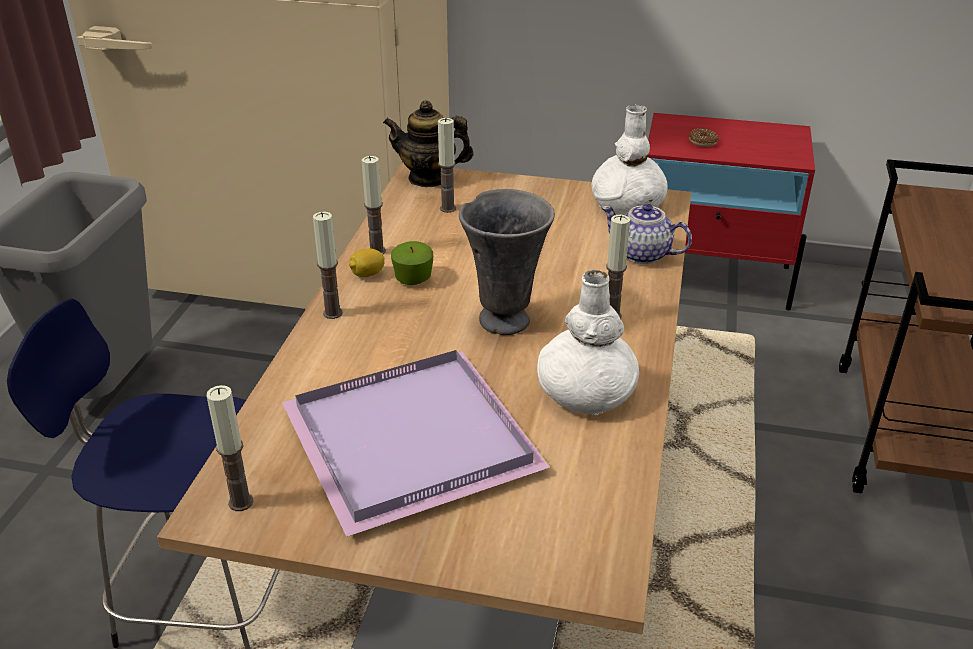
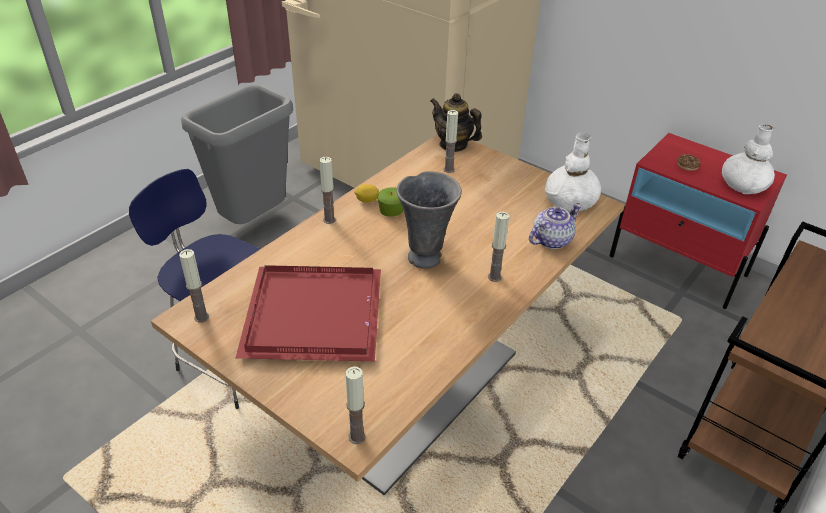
camera: 25 degrees right, 5 degrees up
(376, 251) = (384, 186): candle -> candle (357, 437)
(416, 442) = (315, 317): purple tray -> red tray
(587, 391) = (438, 321): white vase -> white vase (743, 184)
(642, 254) = (551, 240): teapot -> teapot turned 90 degrees clockwise

